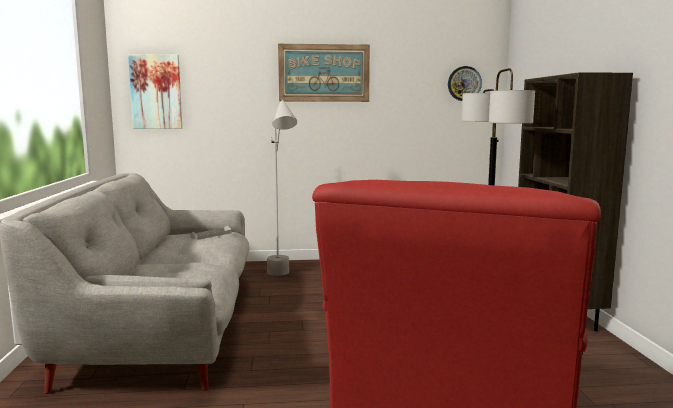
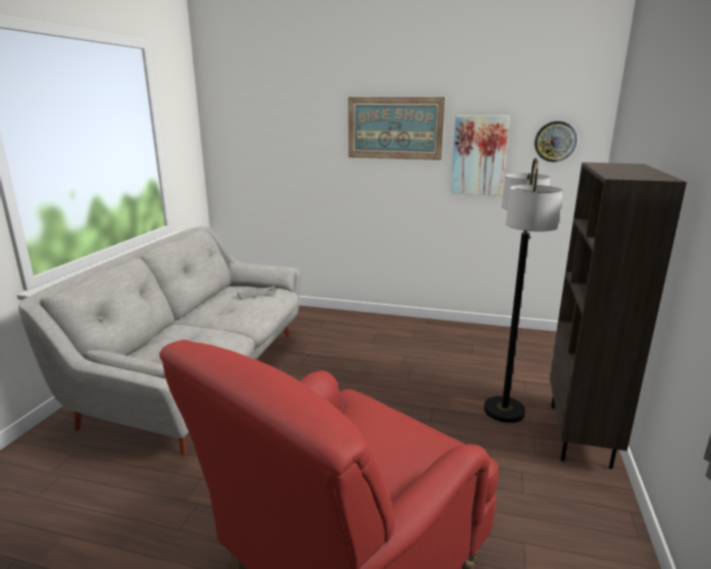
camera: 20 degrees right, 10 degrees up
(156, 92) = (238, 145): picture -> picture (479, 155)
(282, 277) = (335, 333): grey floor lamp -> none

